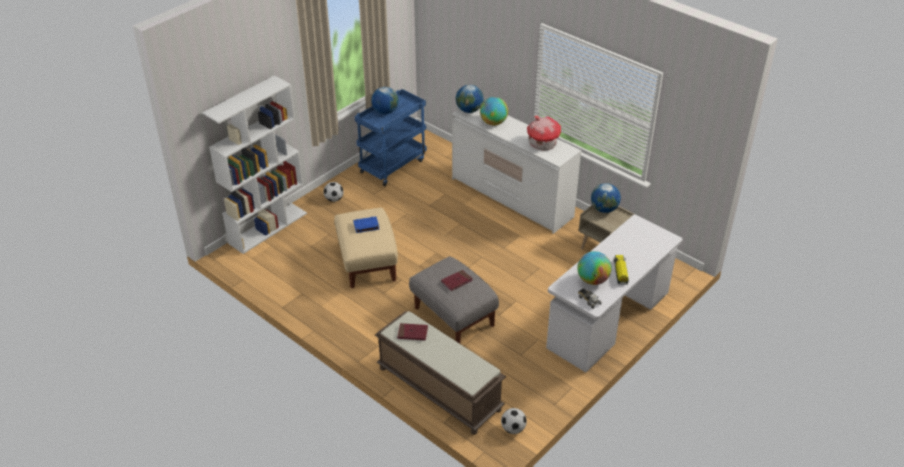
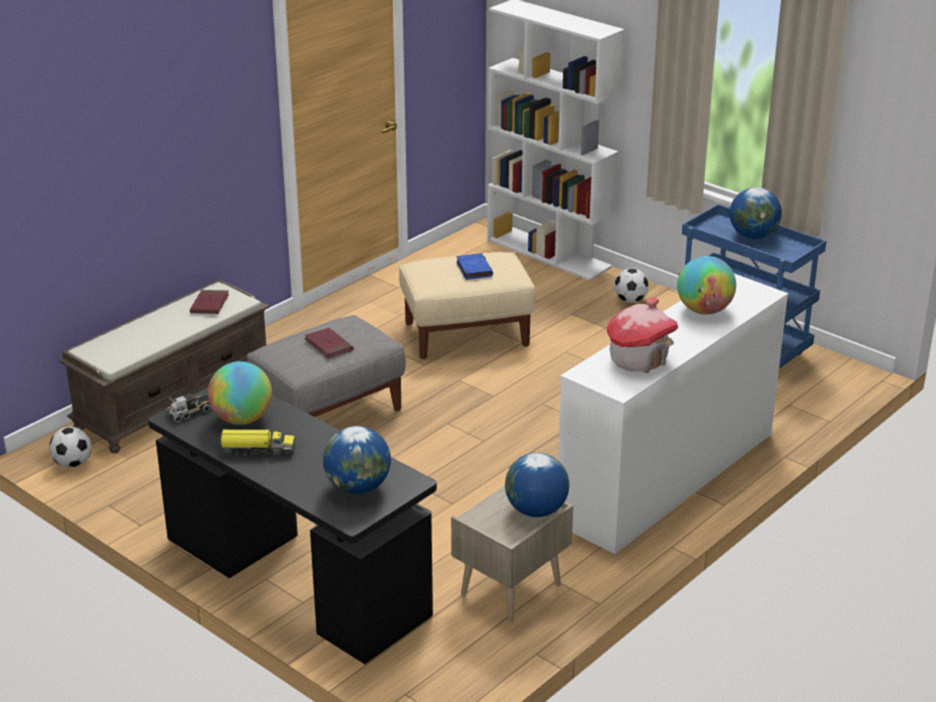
camera: 90 degrees right, 10 degrees down
(469, 110) = (743, 287): globe -> globe (358, 487)
(608, 321) = (296, 579): white desk -> black desk

